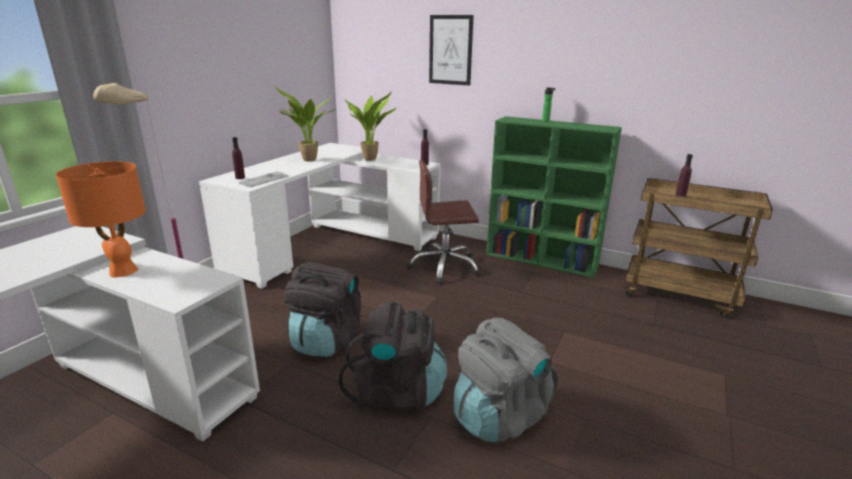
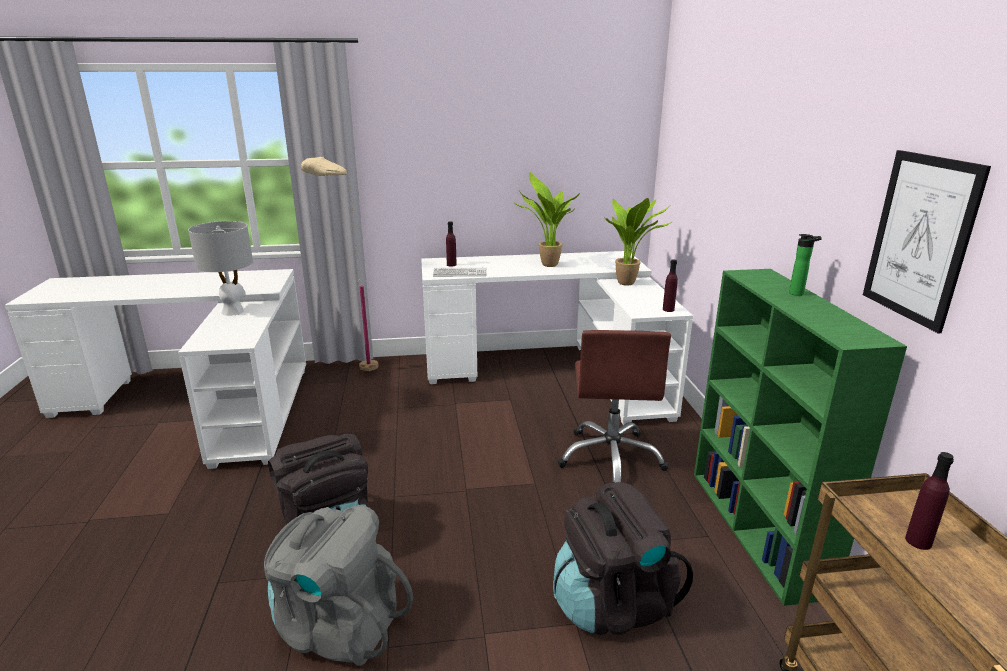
camera: 55 degrees right, 0 degrees up
(123, 271) = (233, 311): orange table lamp -> grey table lamp
(326, 340) = (380, 455): black backpack -> black backpack (613, 604)
(444, 267) = (611, 458): brown office chair -> brown office chair turned 135 degrees counterclockwise
(450, 50) = (742, 148): picture -> picture (920, 238)

